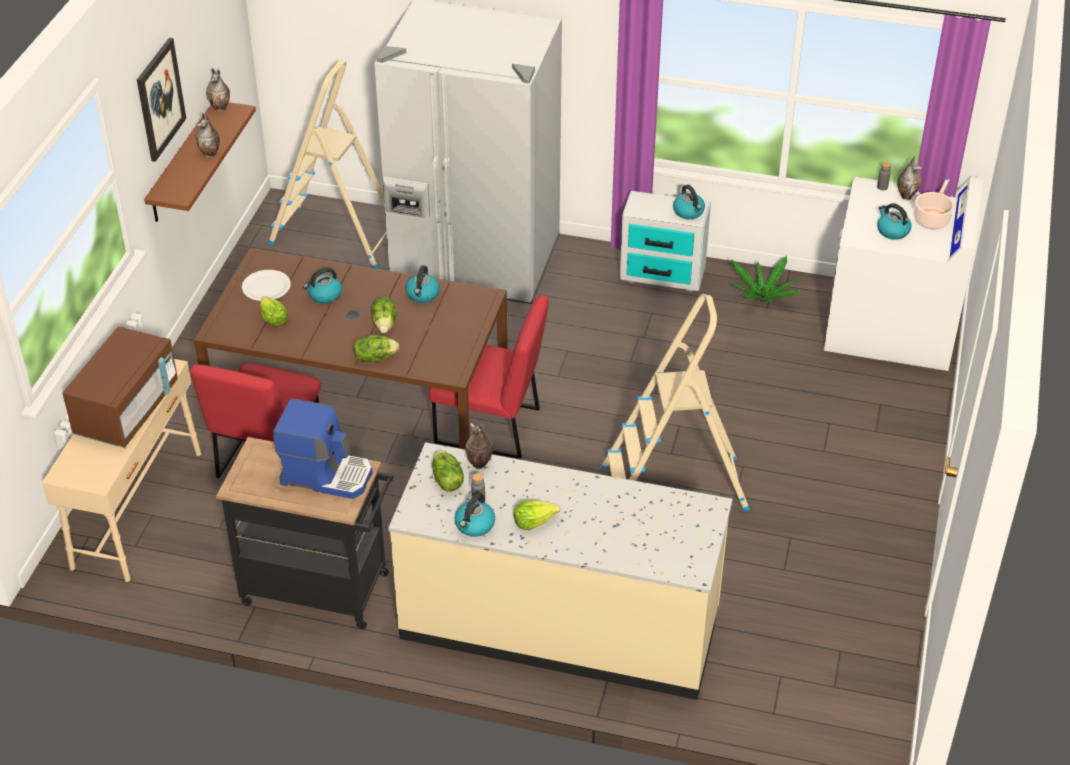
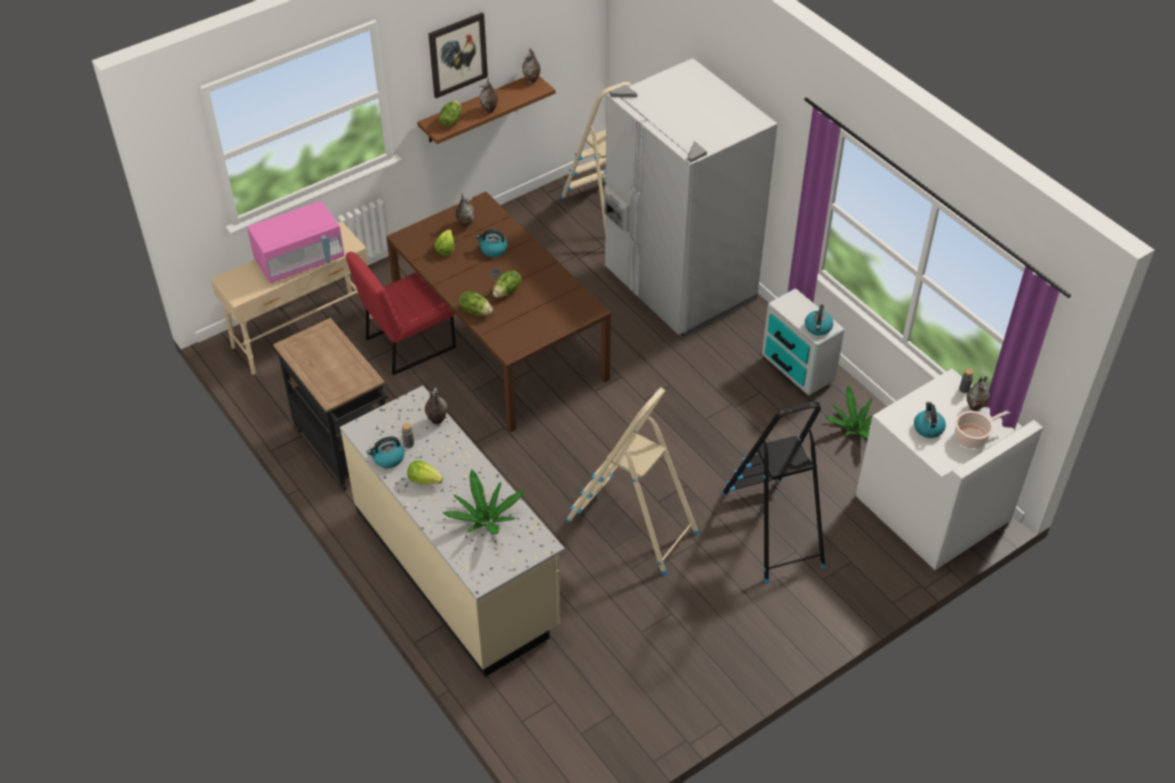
camera: 40 degrees right, 5 degrees up
(127, 410) = (300, 260): brown microwave -> pink microwave
(266, 287) = (465, 224): white plate -> vase
(327, 474) = (345, 370): coffee machine -> none
(423, 295) = (553, 285): kettle -> none
(446, 481) = (405, 419): lettuce -> lettuce (450, 121)
(490, 426) = (561, 407): red chair -> none
(634, 519) = (485, 519): none -> potted plant
(790, 416) = (772, 528): none -> black step ladder

